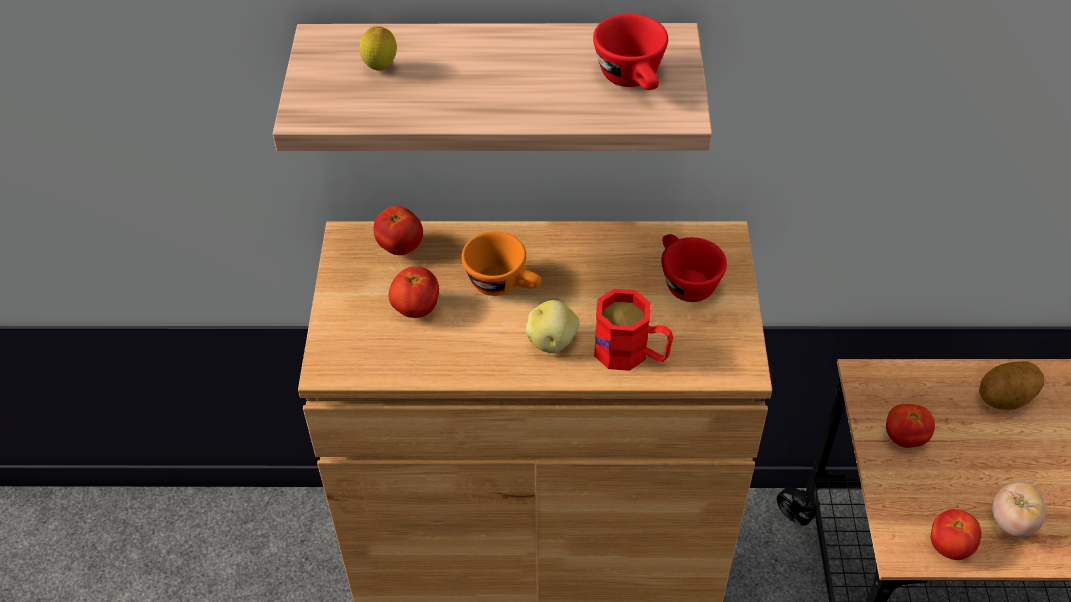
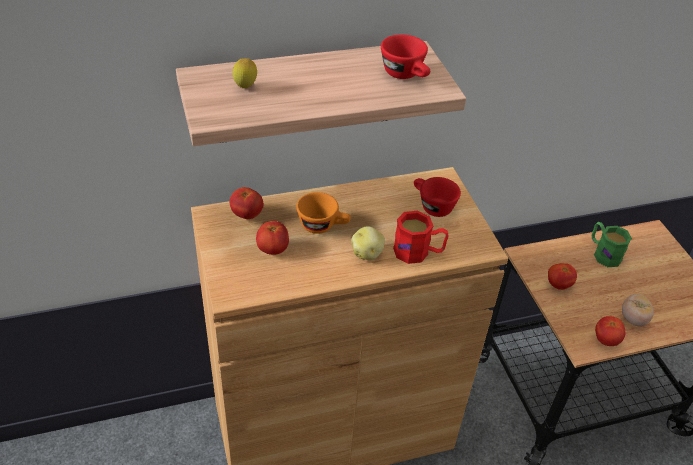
camera: 20 degrees left, 5 degrees down
(1005, 399) = (603, 253): potato -> green mug

